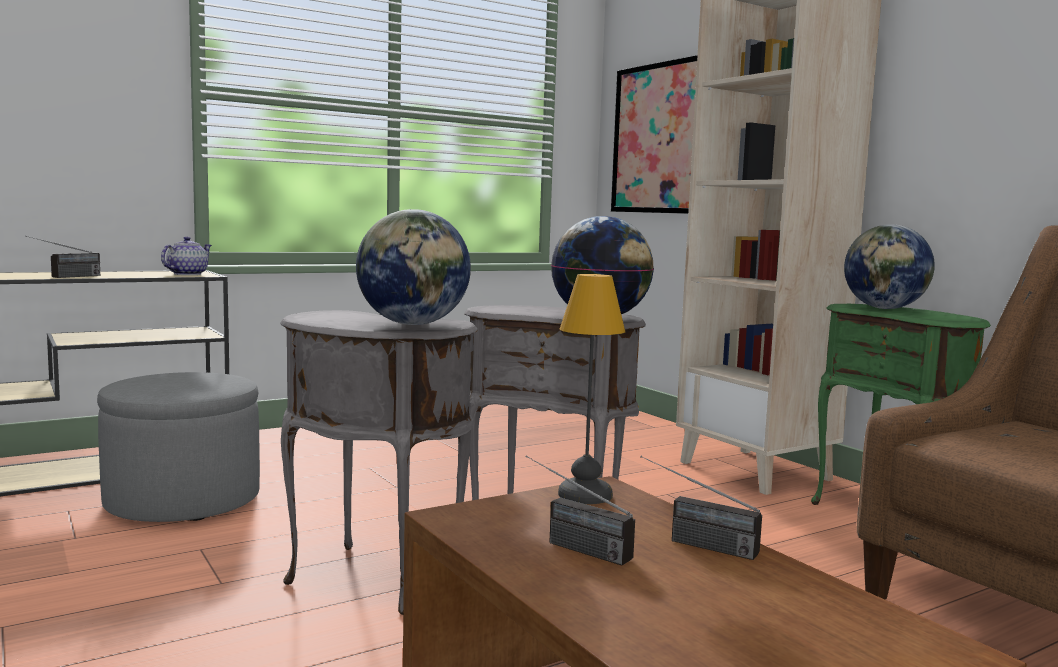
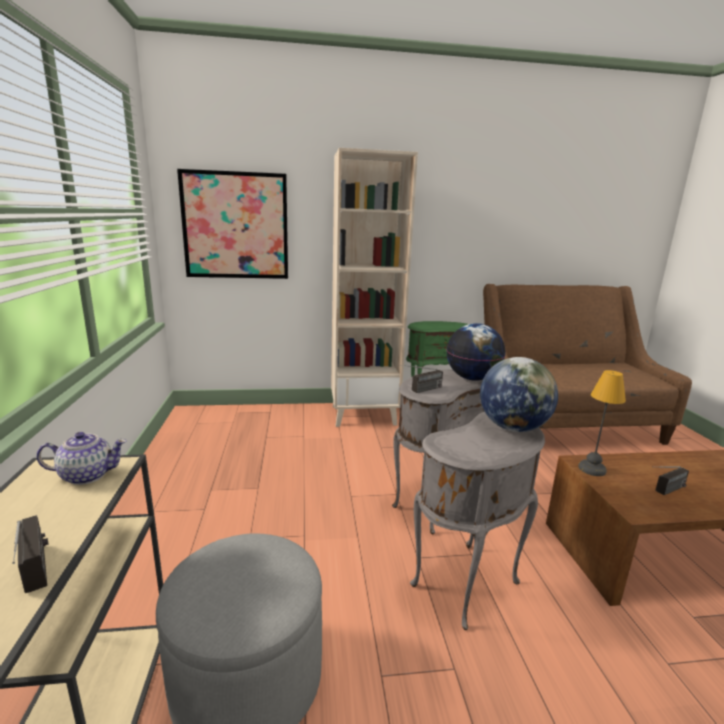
camera: 65 degrees left, 10 degrees up
(187, 274) = (86, 475): teapot -> teapot turned 120 degrees clockwise
(692, 542) = (650, 464): radio -> radio (420, 390)
(885, 308) = (434, 325): globe -> none

